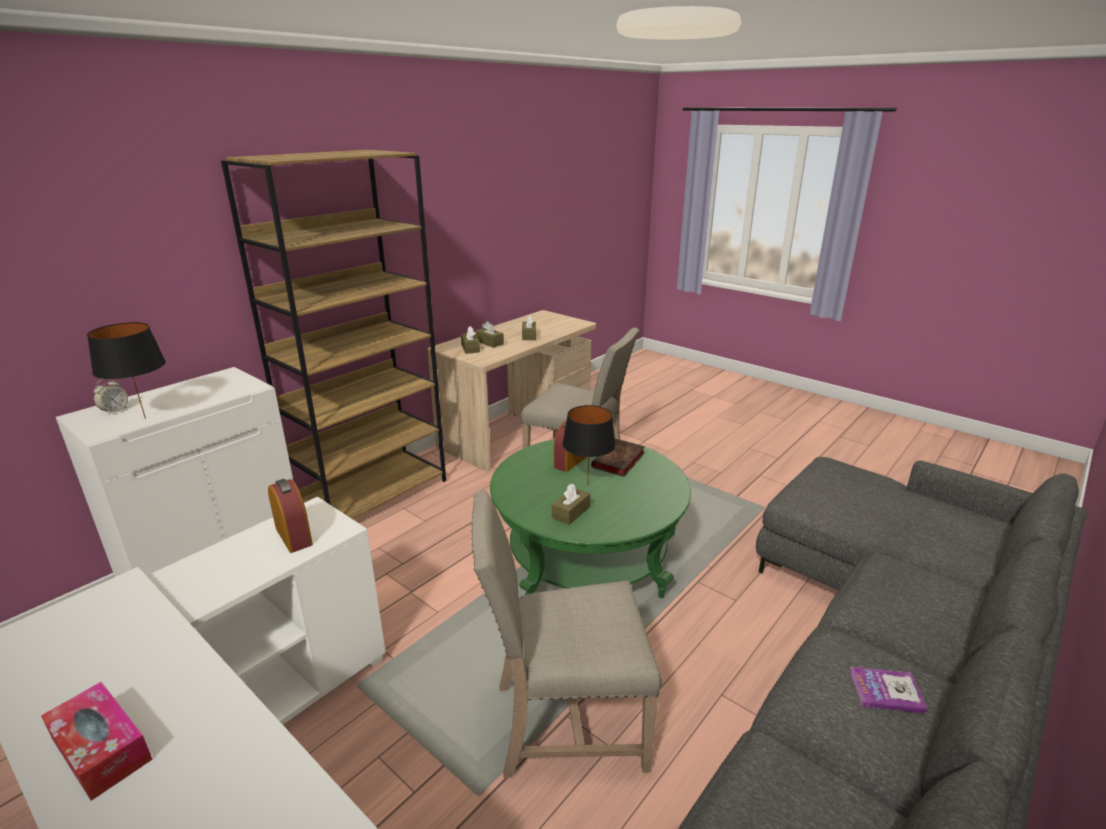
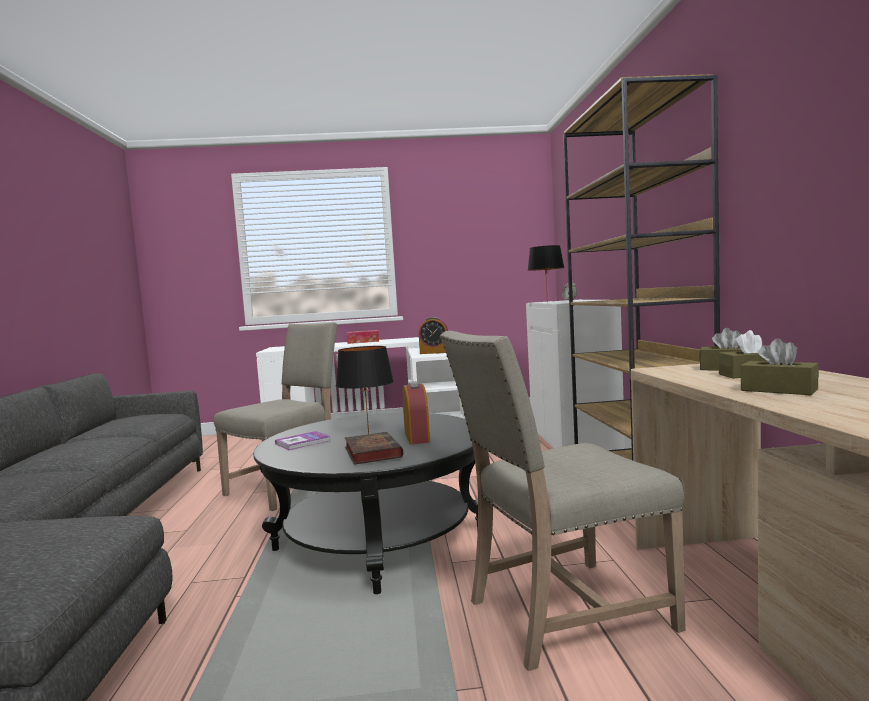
camera: 135 degrees right, 20 degrees down
(571, 512) = (352, 424): brown tissue box -> none
(587, 559) = (379, 540): green coffee table -> black coffee table
(886, 691) = (63, 450): book -> book (303, 442)

